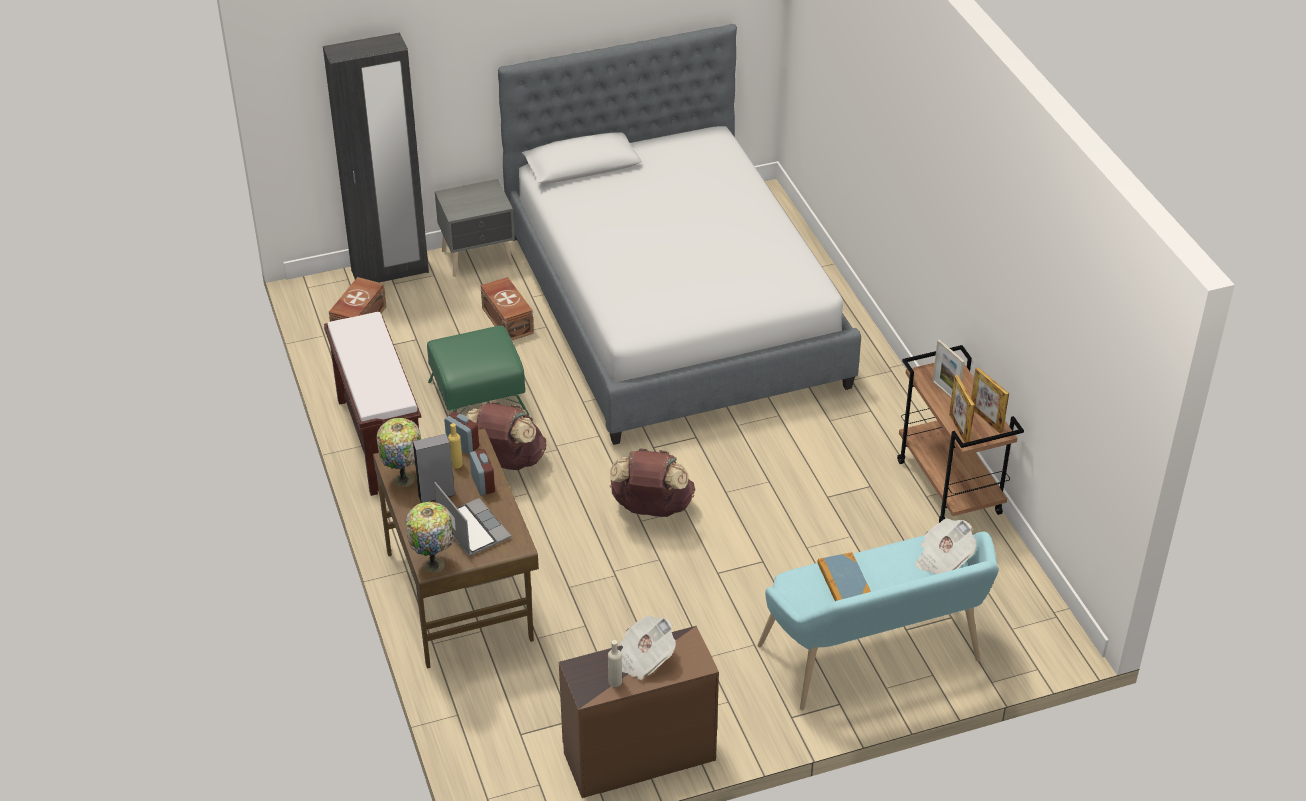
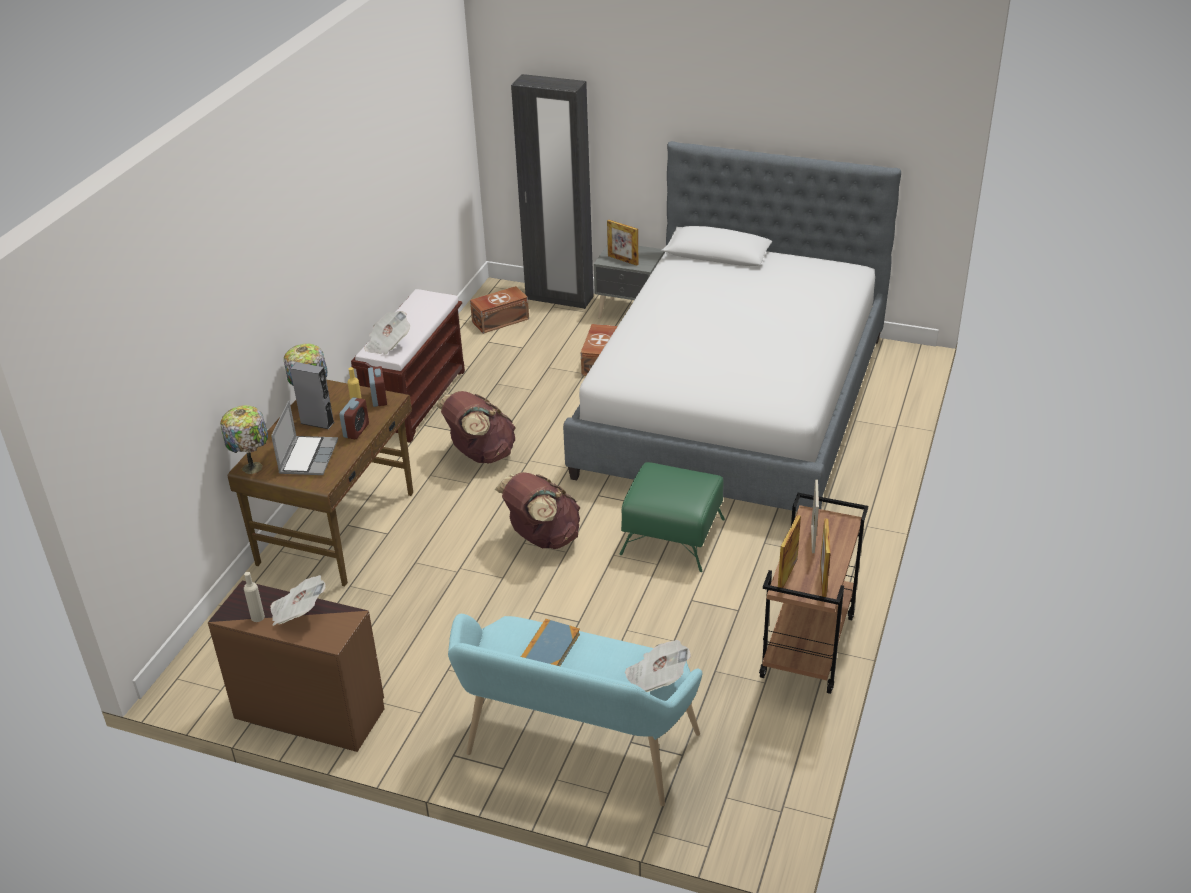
camera: 40 degrees right, 5 degrees down
(378, 390) = (388, 344): none -> newspaper
(472, 206) = (623, 260): none -> picture frame
(479, 398) = (516, 404): green ottoman -> green ottoman (673, 537)

